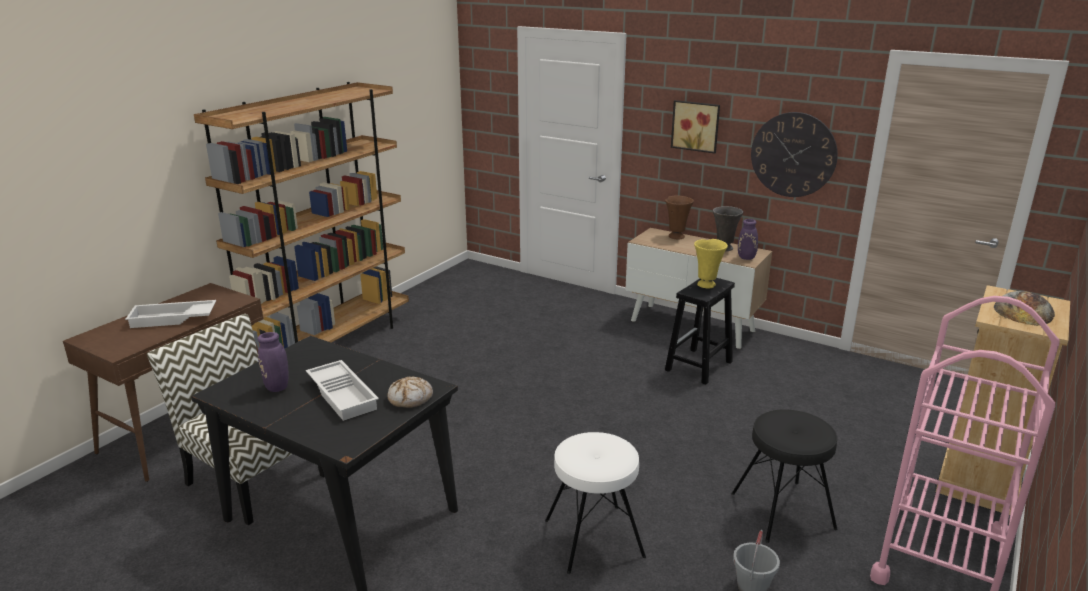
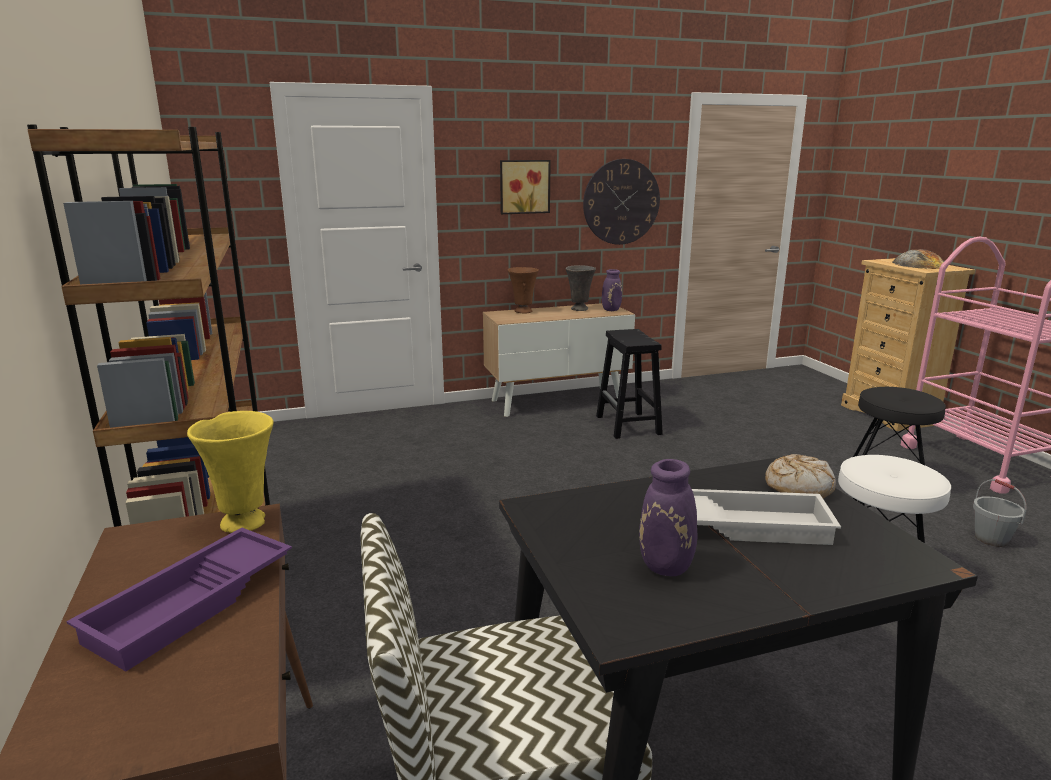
camera: 50 degrees left, 5 degrees down
(172, 319) = (192, 605): white tray -> purple tray
(707, 285) = (628, 335): yellow vase -> yellow vase (245, 521)

